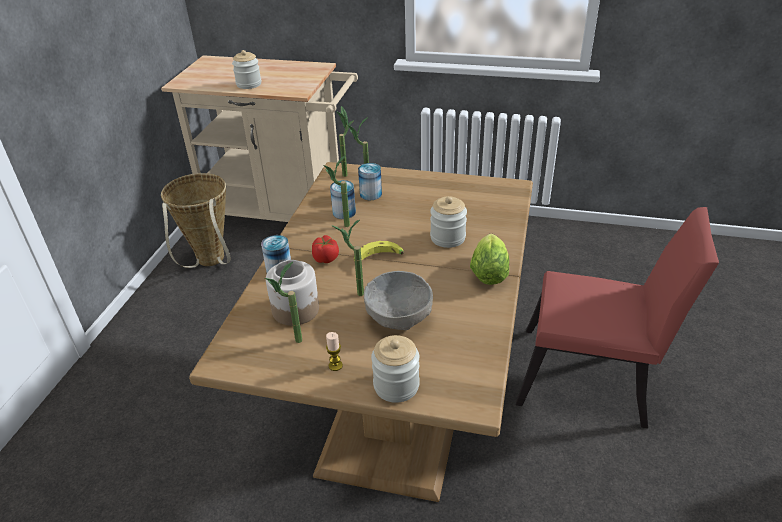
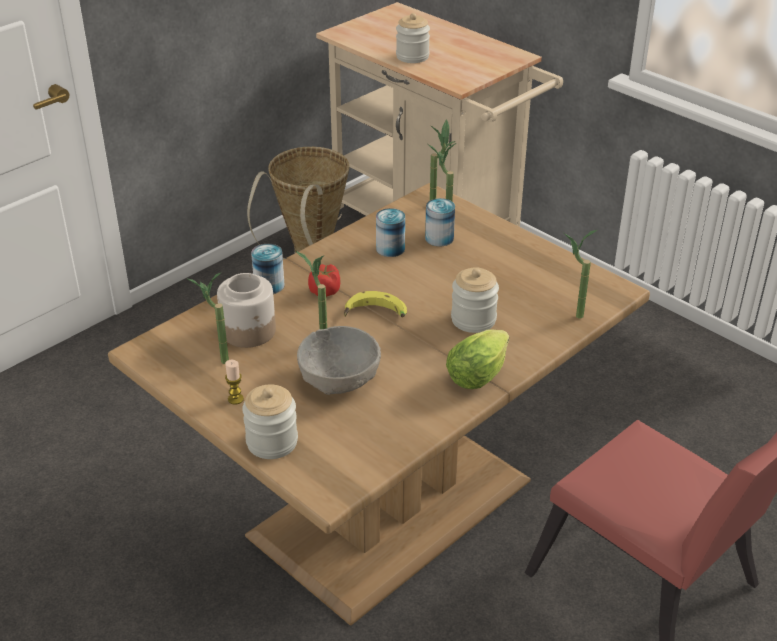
camera: 30 degrees right, 0 degrees up
(341, 226) = (372, 263): potted plant -> potted plant (571, 315)

